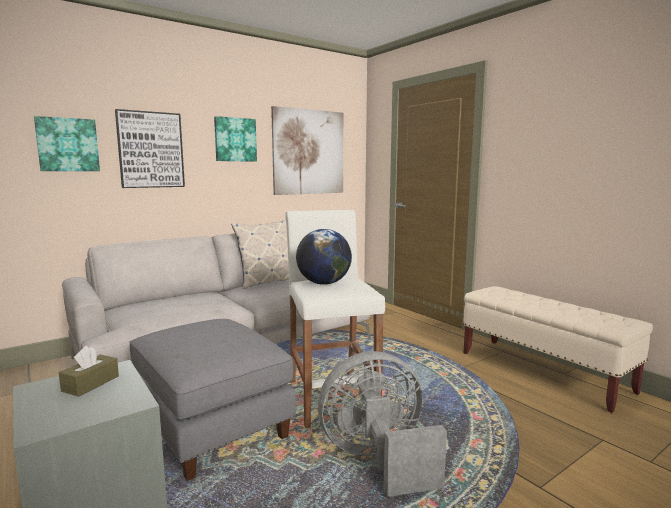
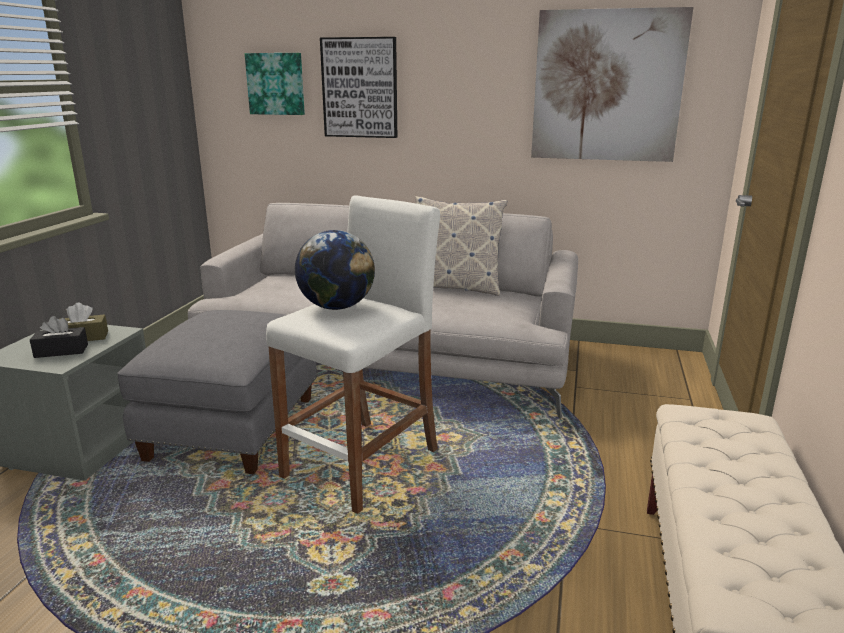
camera: 50 degrees right, 10 degrees up
(101, 397) = (61, 351): none -> black tissue box
(235, 139) = (474, 69): picture -> none
(378, 459) = (266, 549): grey fan -> none

